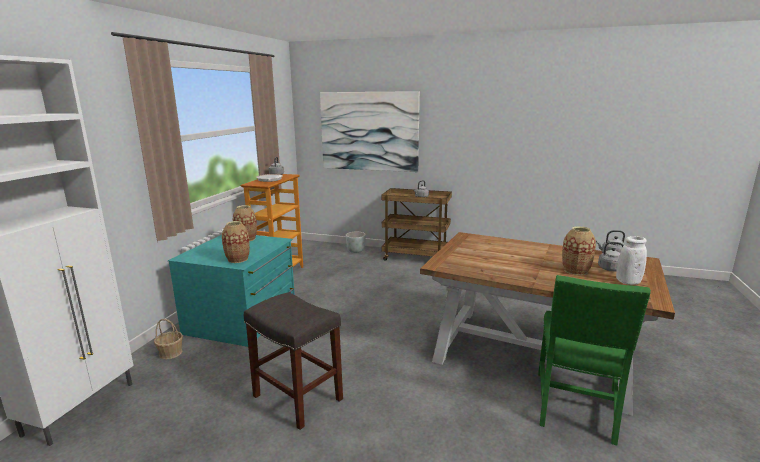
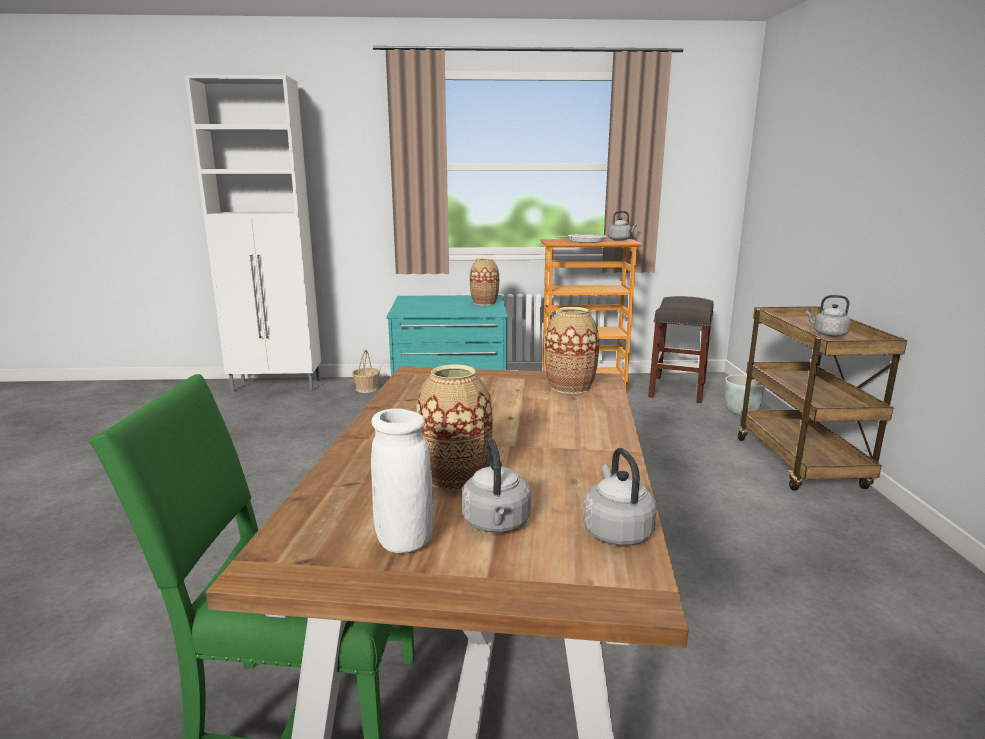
camera: 70 degrees right, 0 degrees up
(238, 259) = (414, 310): vase -> vase (570, 387)
(296, 397) = (302, 459): grey stool -> grey stool (677, 389)
(369, 131) = (819, 183): picture -> none

